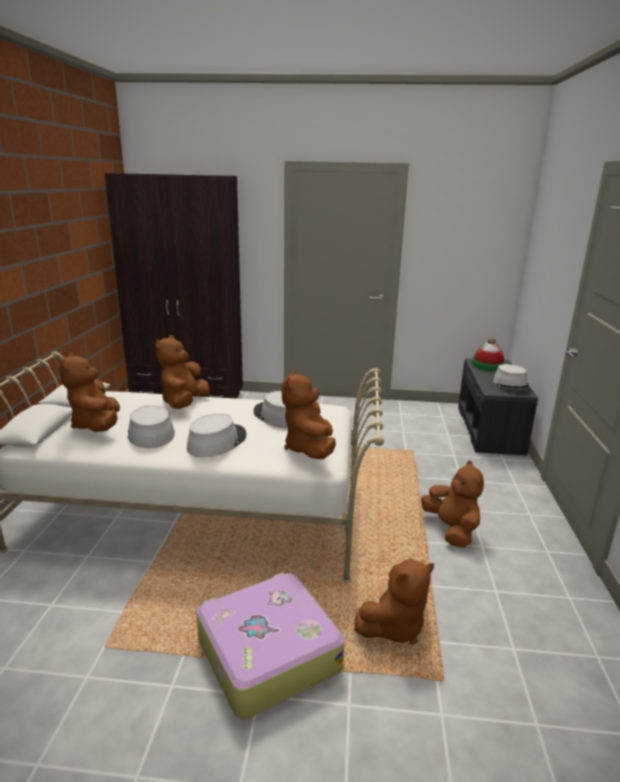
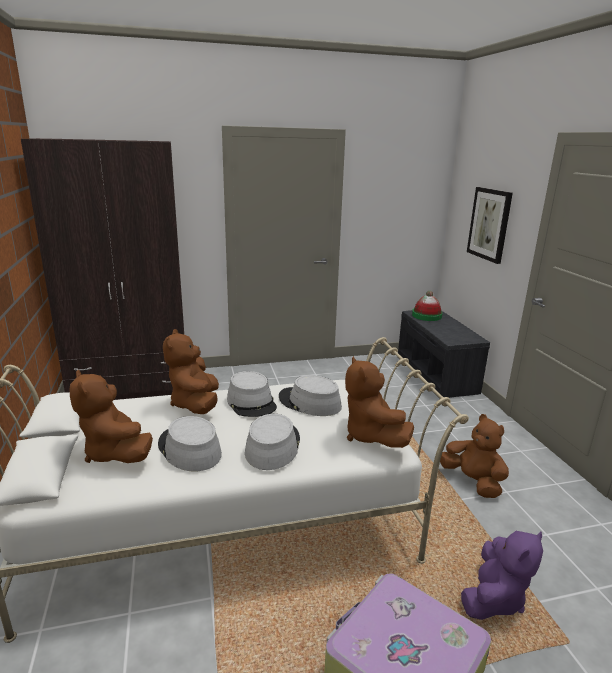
camera: 20 degrees left, 0 degrees up
(394, 627) = (494, 598): brown plush toy -> purple plush toy
(512, 385) = (461, 333): grey hat -> grey hat (252, 403)
(551, 266) = (489, 224): none -> picture

